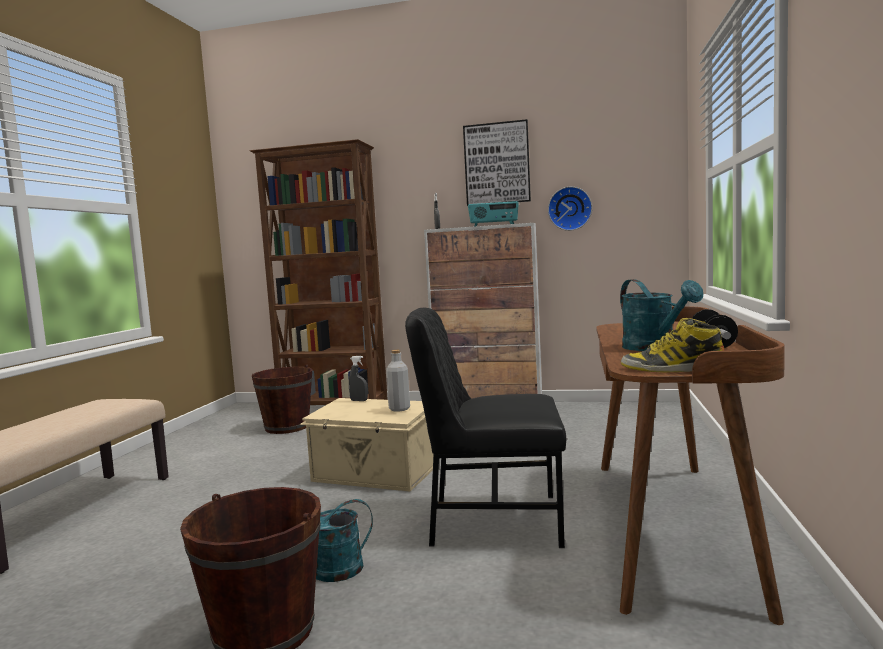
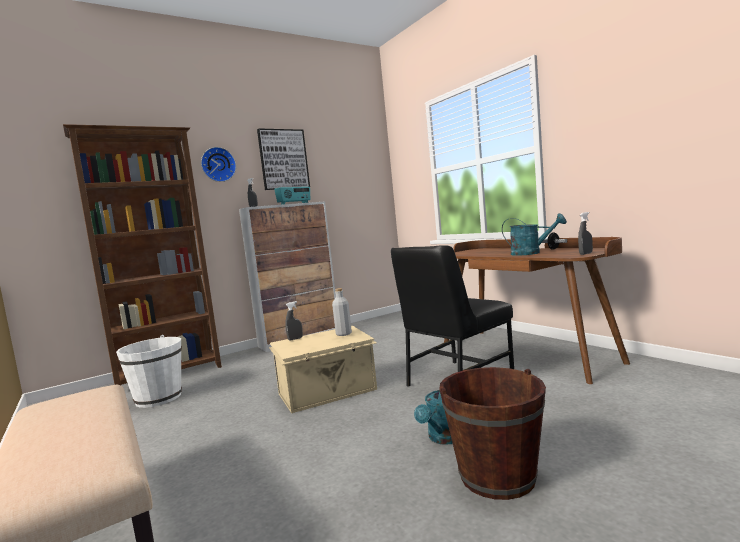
camera: 45 degrees left, 0 degrees up
(287, 427) = (158, 398): brown bucket -> white bucket
(569, 208) = (333, 193): wall clock -> wall clock (218, 165)
(672, 369) = (585, 253): boot -> grey spray bottle

